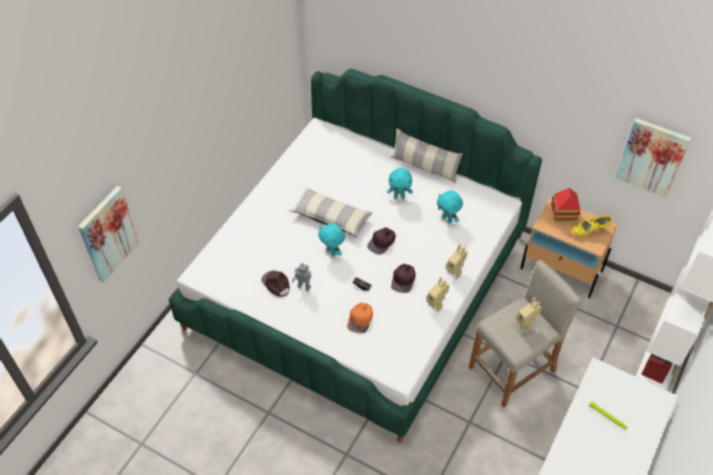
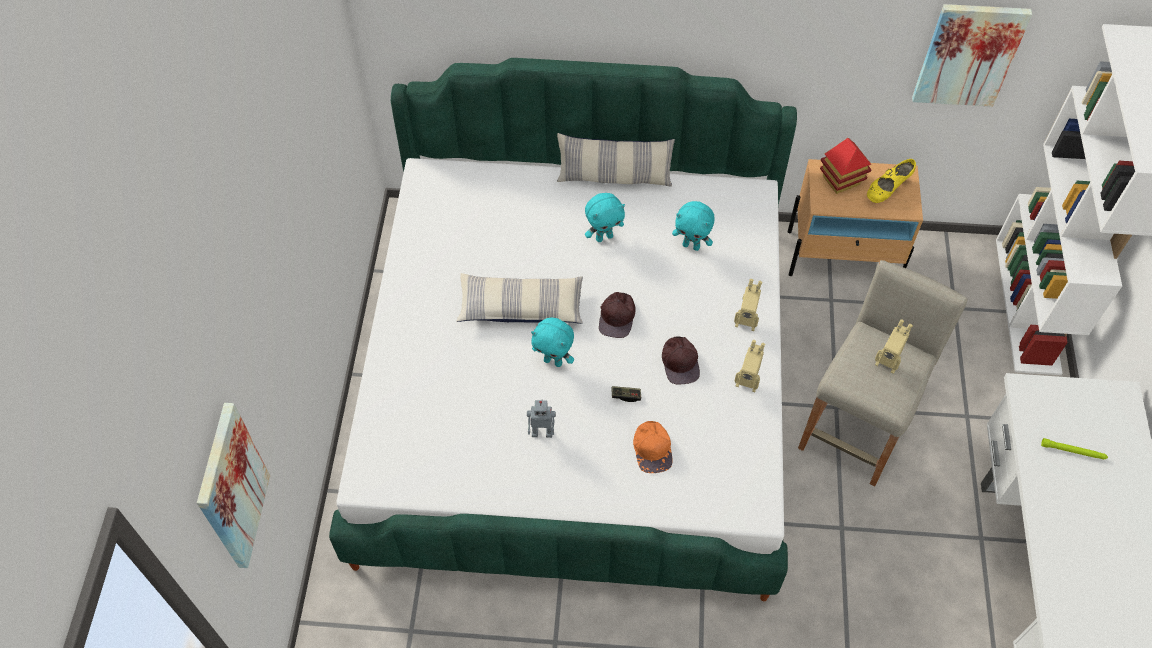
camera: 25 degrees left, 5 degrees up
(276, 284) = (497, 446): brown cap -> none

